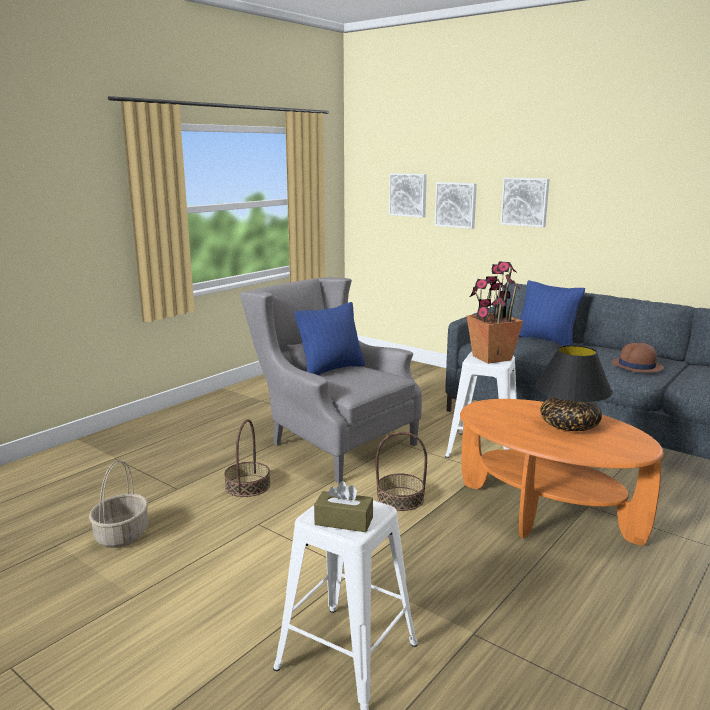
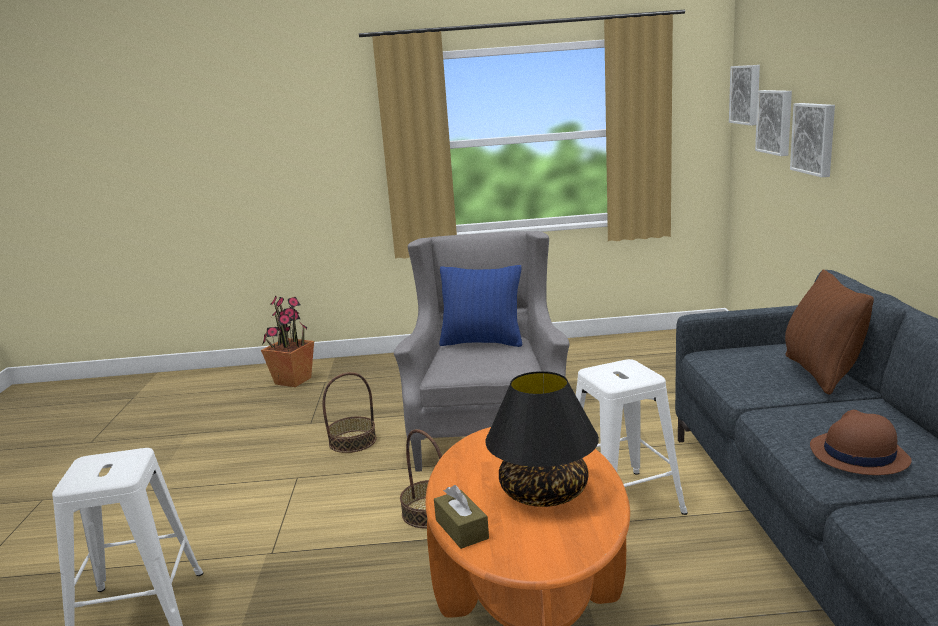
camera: 50 degrees right, 0 degrees up
(122, 535) = (221, 443): basket -> none
(343, 521) = (88, 473): brown tissue box -> brown tissue box (461, 529)
(491, 358) = (624, 373): potted plant -> potted plant (293, 380)
(525, 202) = (881, 136): picture -> picture (747, 94)
(546, 340) = (820, 373): blue pillow -> brown pillow

